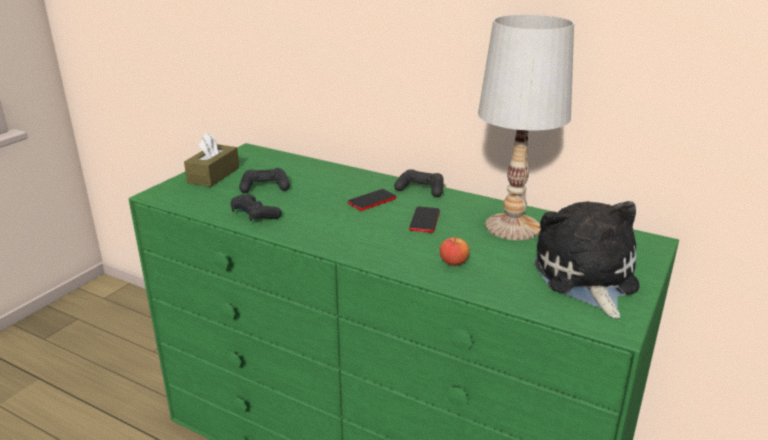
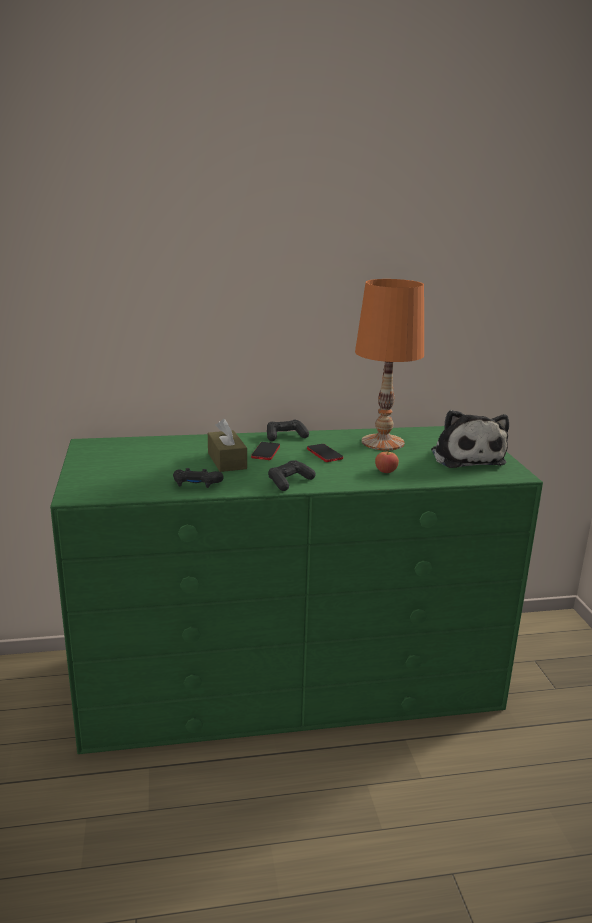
camera: 40 degrees left, 5 degrees down
(213, 175) = (97, 468): brown tissue box -> brown tissue box (227, 461)
(265, 187) = (163, 465): black game controller -> black game controller (290, 482)
(511, 227) = (382, 442): white table lamp -> orange table lamp
(586, 278) = (466, 457): plush toy -> plush toy turned 150 degrees counterclockwise

